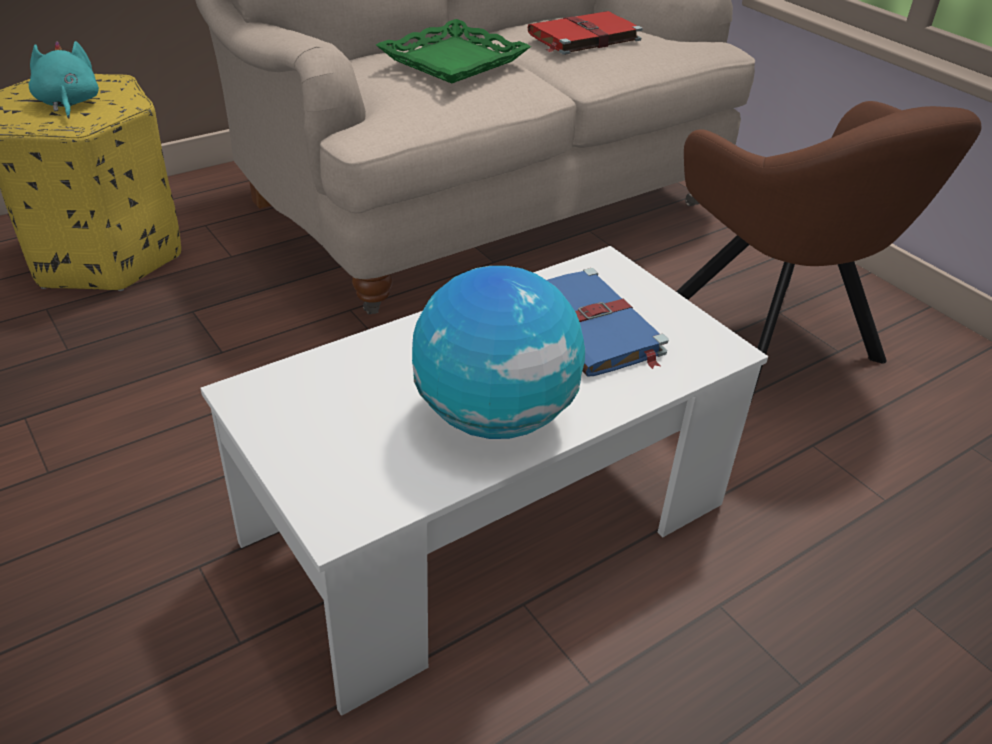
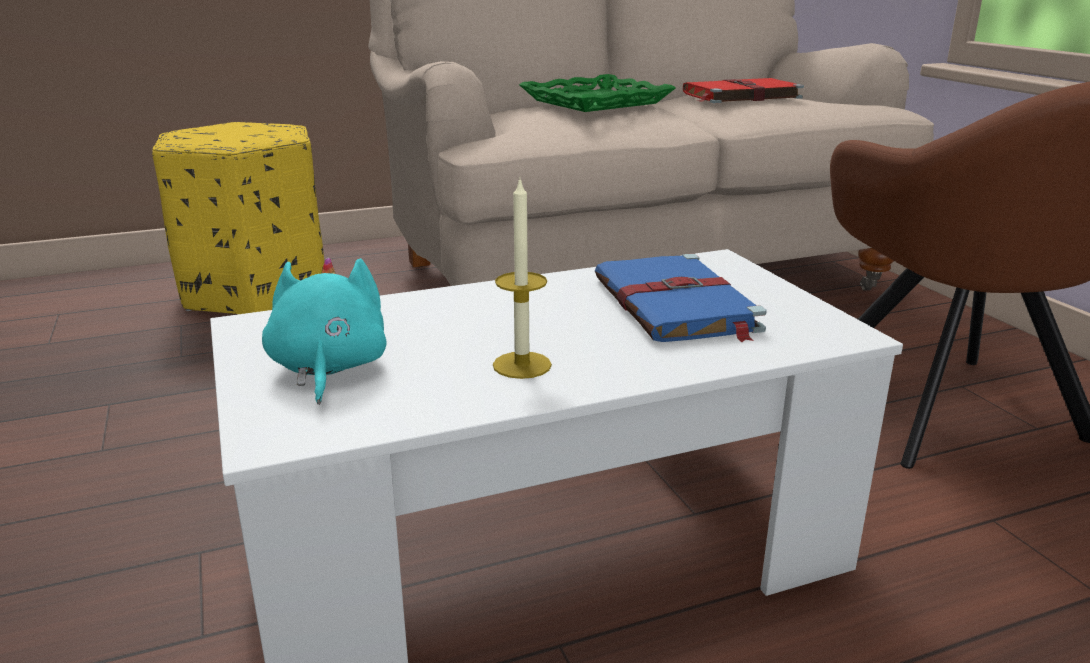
camera: 15 degrees right, 15 degrees down
(68, 103) = (234, 135): turquoise plush toy -> turquoise plush toy (328, 369)
(494, 416) = (522, 365): globe -> candle

